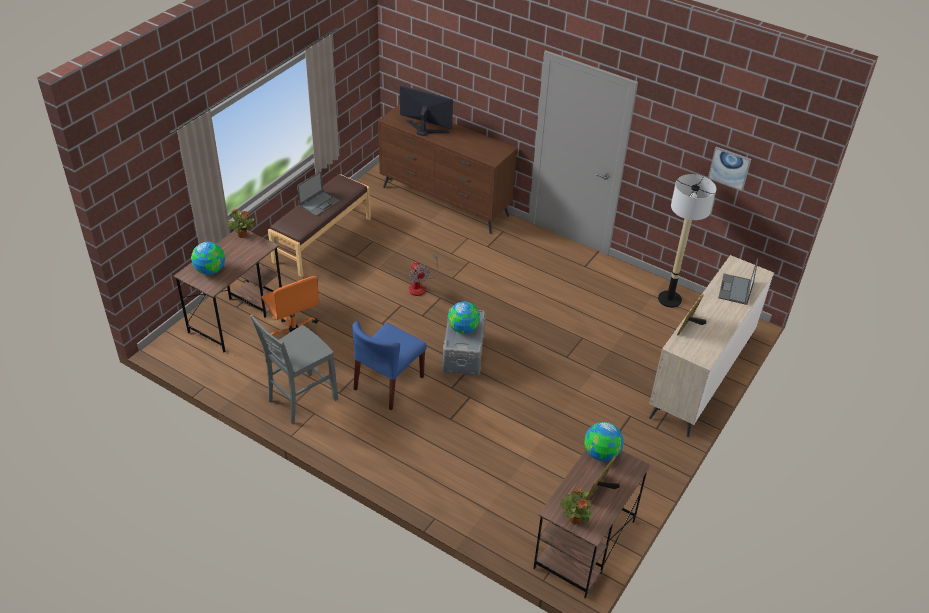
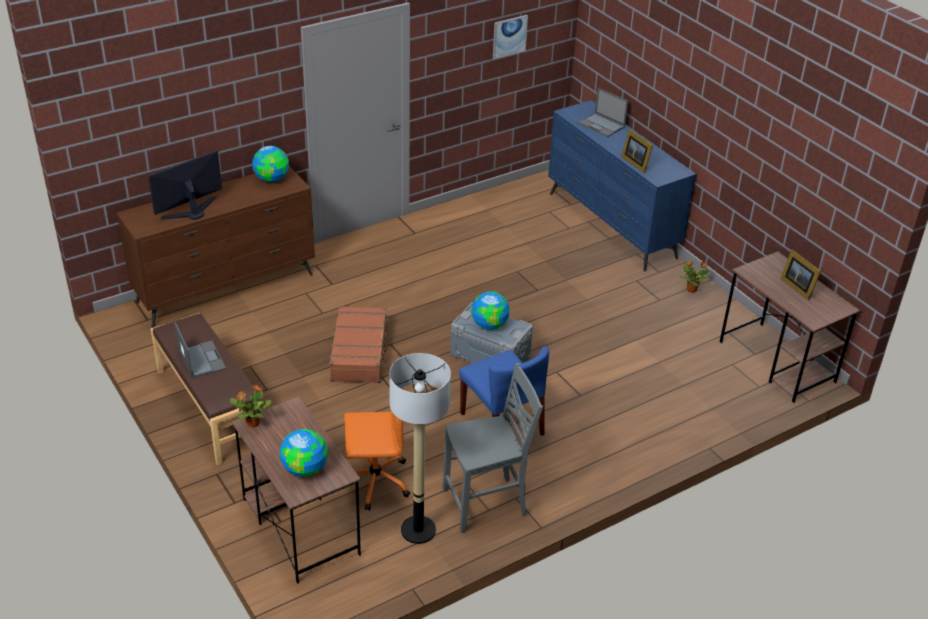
camera: 65 degrees left, 5 degrees down
(300, 399) = (486, 504): grey chair -> grey chair turned 90 degrees counterclockwise
(420, 286) = (360, 353): fan -> brown suitcase
(575, 518) = (826, 312): potted plant -> potted plant (691, 289)
(601, 453) = (754, 272): globe -> globe (272, 179)
(669, 299) = (499, 202): floor lamp -> floor lamp (418, 530)
(700, 378) = (611, 225): beige dresser -> blue dresser

